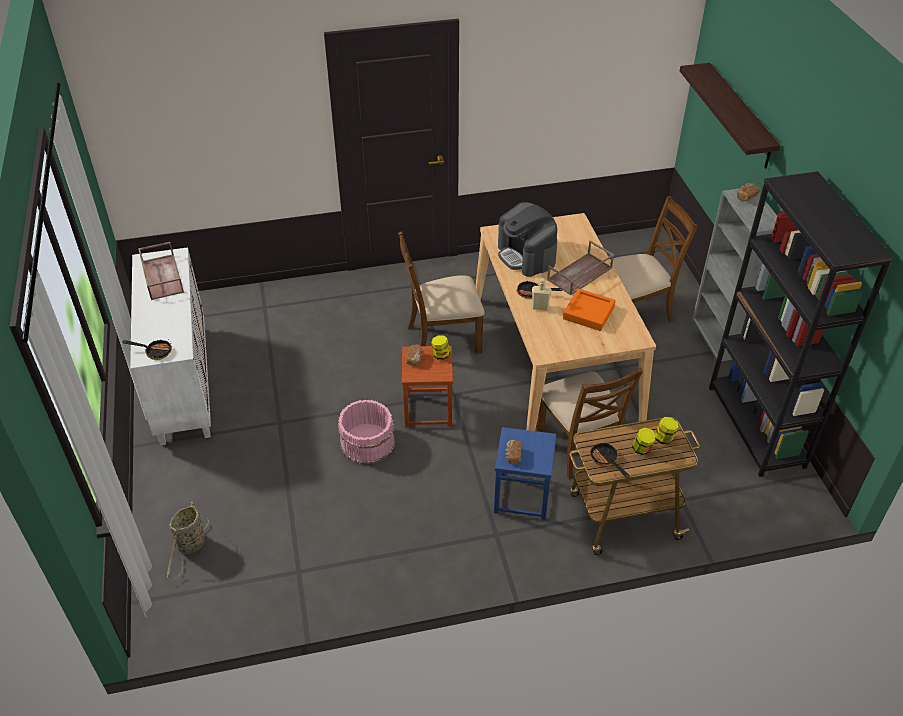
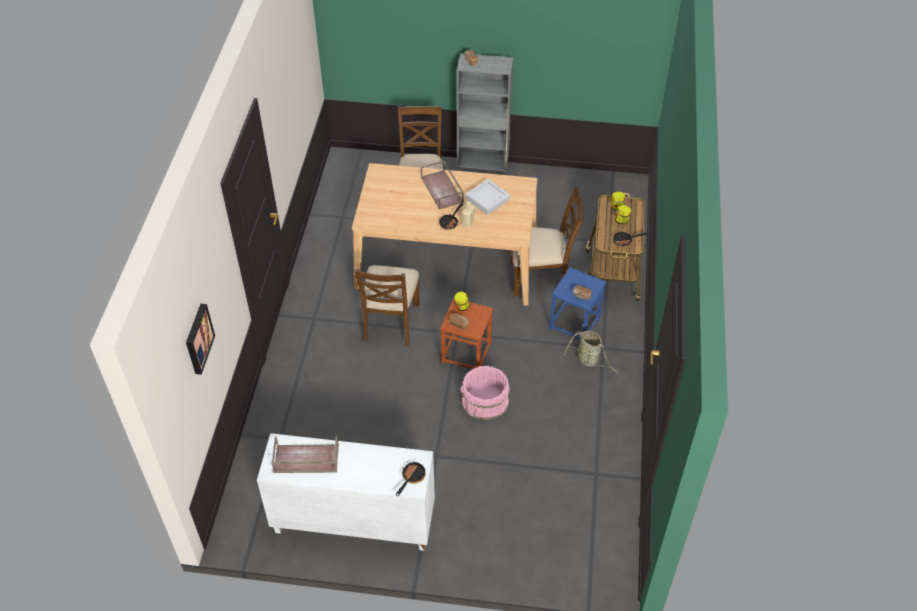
camera: 70 degrees left, 5 degrees up
(191, 546) = (547, 543): basket -> basket (589, 360)
(195, 120) = (198, 338): none -> picture
(526, 256) = (404, 211): coffee machine -> none
(588, 313) = (487, 199): orange tray -> grey tray
(739, 116) = (406, 21): shelf -> none
(756, 427) = (562, 182): black bookcase -> none

